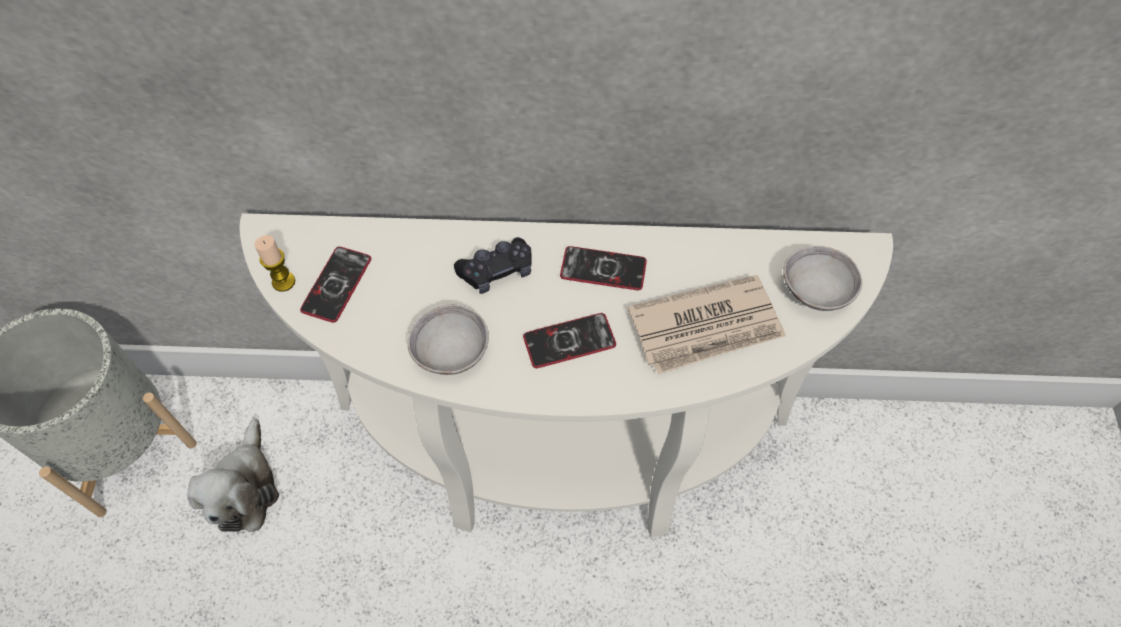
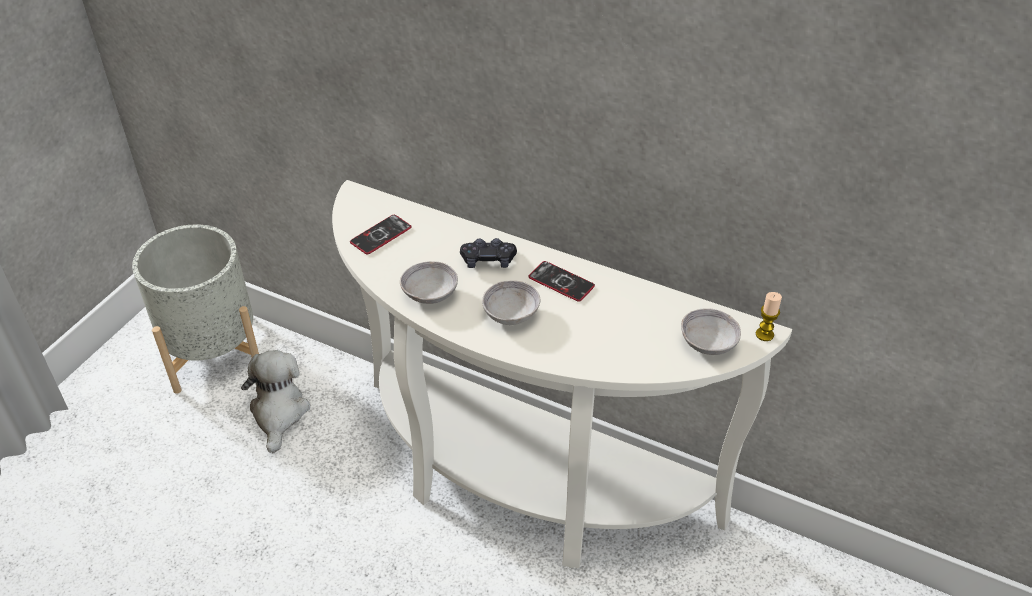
camera: 25 degrees right, 15 degrees down
(245, 489) = (279, 413): plush toy -> plush toy turned 150 degrees clockwise
(283, 282) = (349, 223): candle -> candle (764, 334)
(569, 341) = (511, 314): phone -> grey bowl
(707, 328) = (612, 338): newspaper -> none

